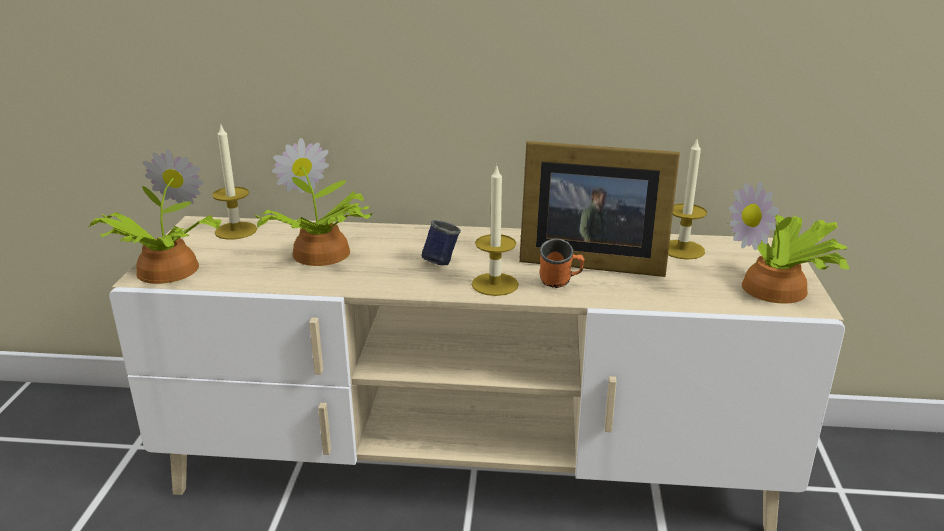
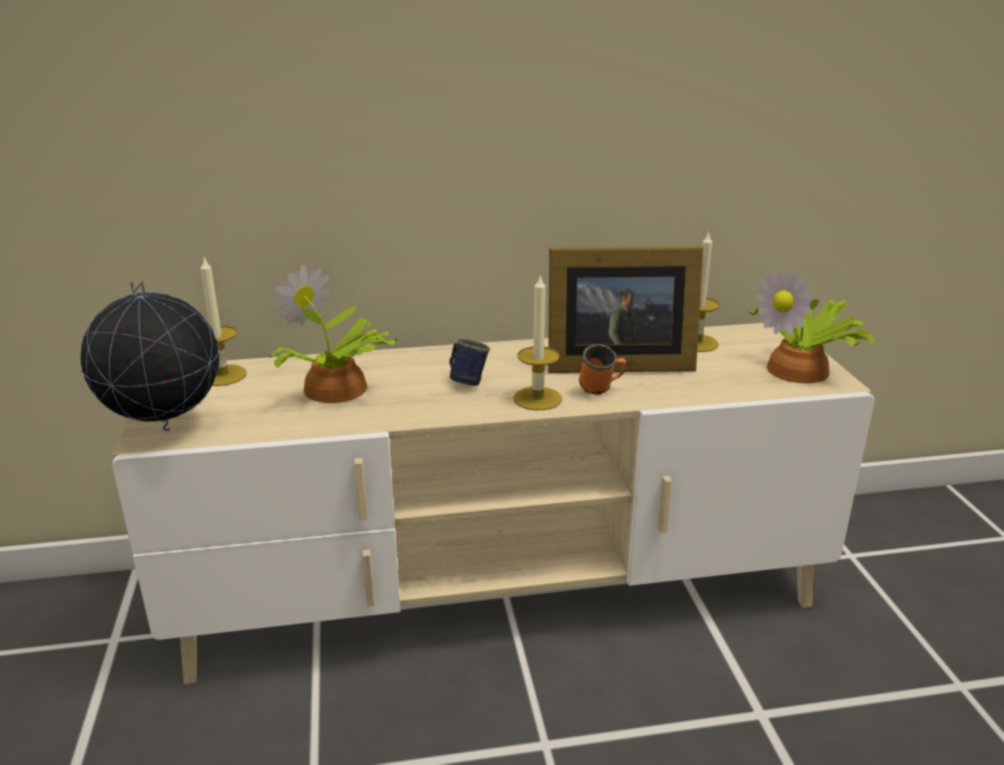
camera: 15 degrees left, 0 degrees up
(163, 271) = (165, 429): potted plant -> globe

